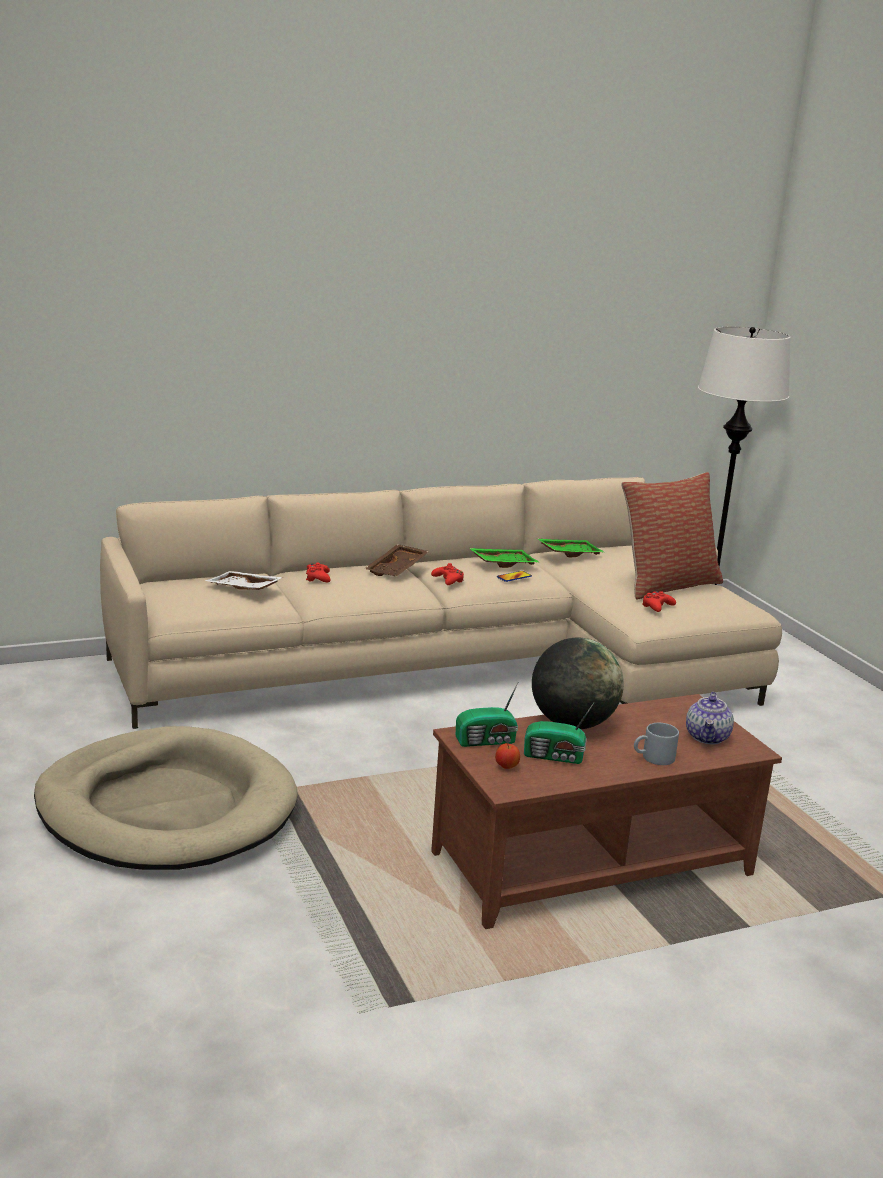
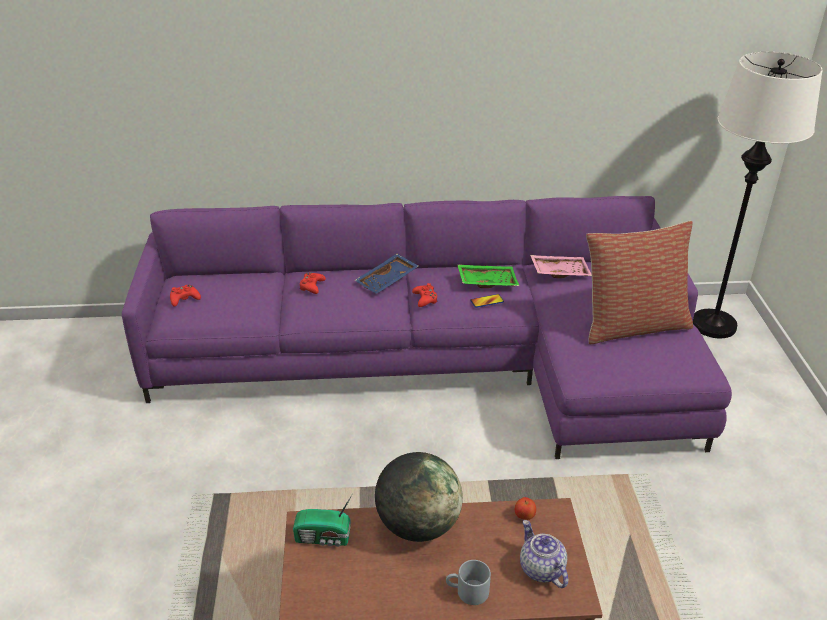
camera: 20 degrees right, 15 degrees up
(166, 808) = (122, 500): beige dog bed -> none
(243, 589) = (241, 296): white tray -> none
(397, 569) = (387, 281): brown tray -> blue tray
(454, 666) = (441, 362): beige sofa -> purple sofa
(506, 767) = (319, 579): apple -> apple (524, 516)
(555, 757) = (373, 572): radio -> none
(569, 553) = (559, 272): green tray -> pink tray
(657, 606) = (604, 357): red game controller -> red game controller (184, 299)
(708, 737) = (541, 569): teapot -> teapot turned 120 degrees clockwise

